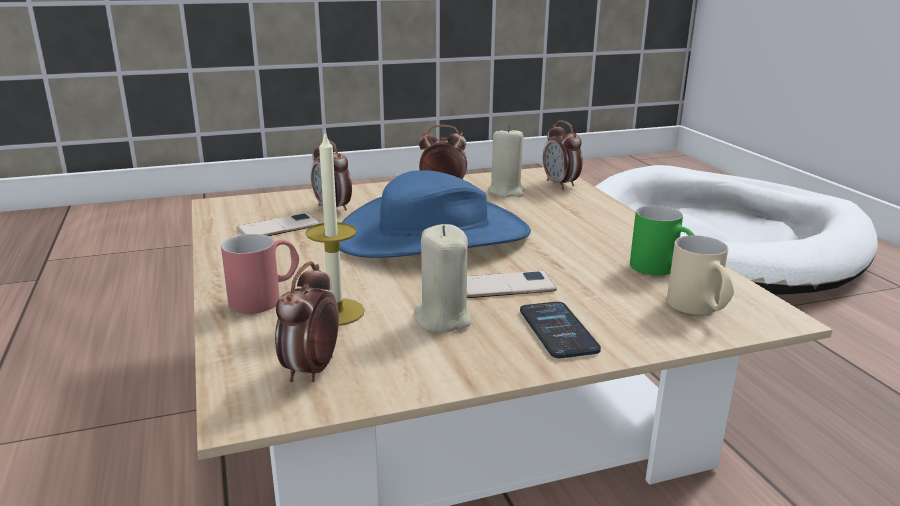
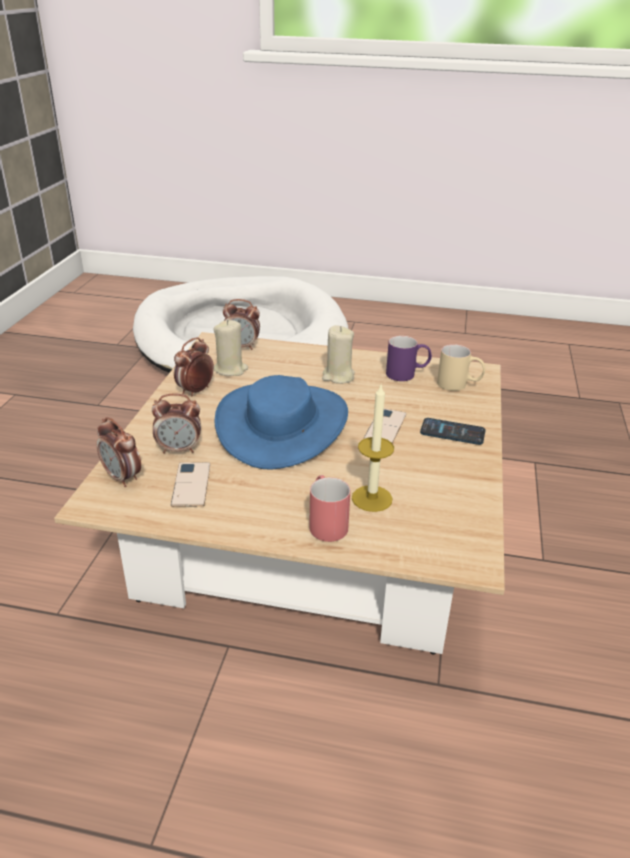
camera: 60 degrees left, 10 degrees up
(311, 370) = (442, 527): alarm clock -> alarm clock (122, 478)
(442, 319) = (411, 463): beige candle -> beige candle (338, 376)
(662, 270) = (407, 374): green mug -> purple mug

